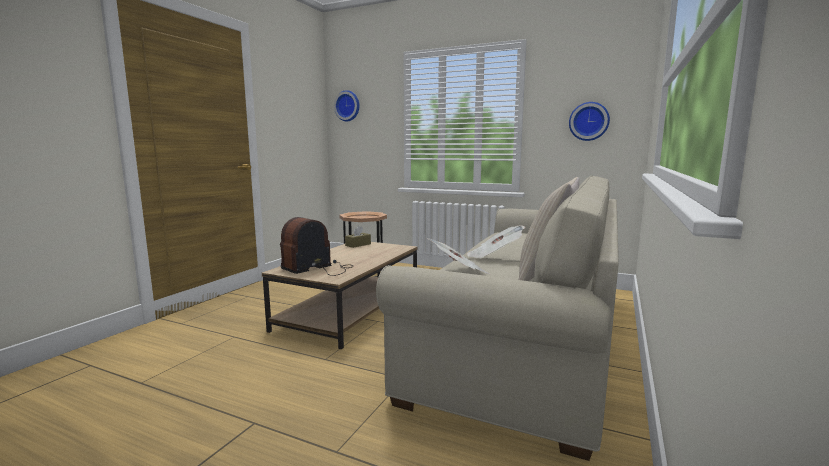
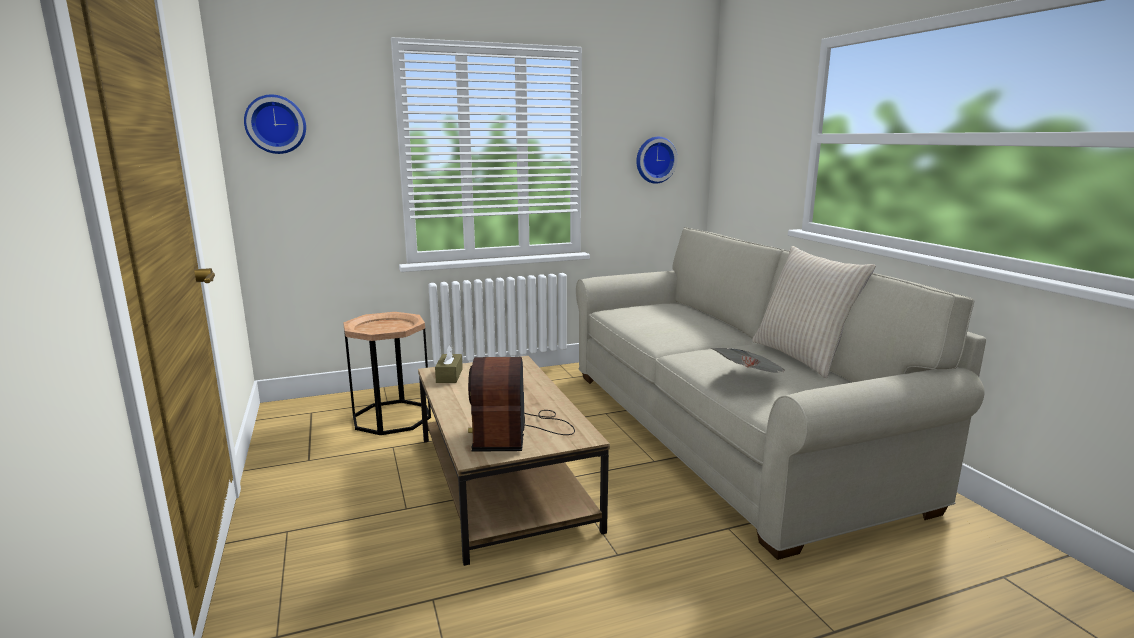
camera: 45 degrees left, 5 degrees up
(494, 256) = (712, 349): newspaper -> none

